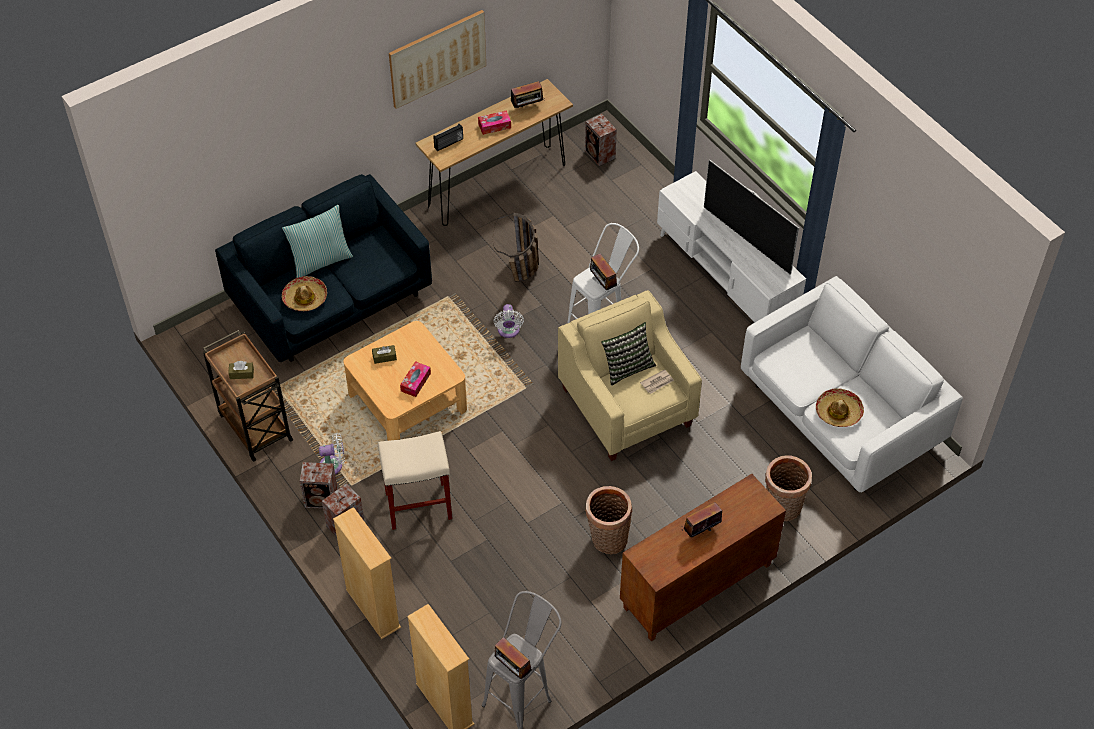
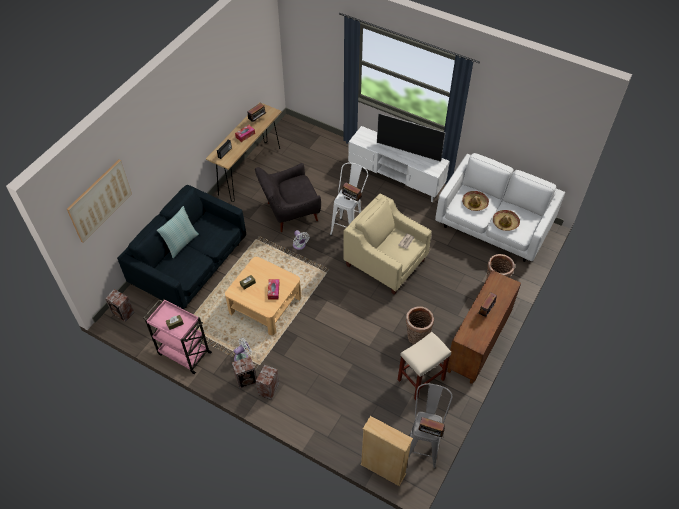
camera: 25 degrees left, 0 degrees up
(254, 426) = (183, 353): brown cart -> pink cart
(305, 298) = (183, 267): hat -> hat (474, 203)
(373, 608) = (311, 431): beige bookcase -> none
(419, 505) = (304, 360): beige stool -> beige stool (421, 379)
(437, 58) = (208, 103): picture -> picture (100, 200)
(522, 273) = (289, 212): basket -> grey armchair
(600, 155) = (296, 137): speaker -> speaker (123, 313)
(627, 367) = (385, 239): pillow -> none

